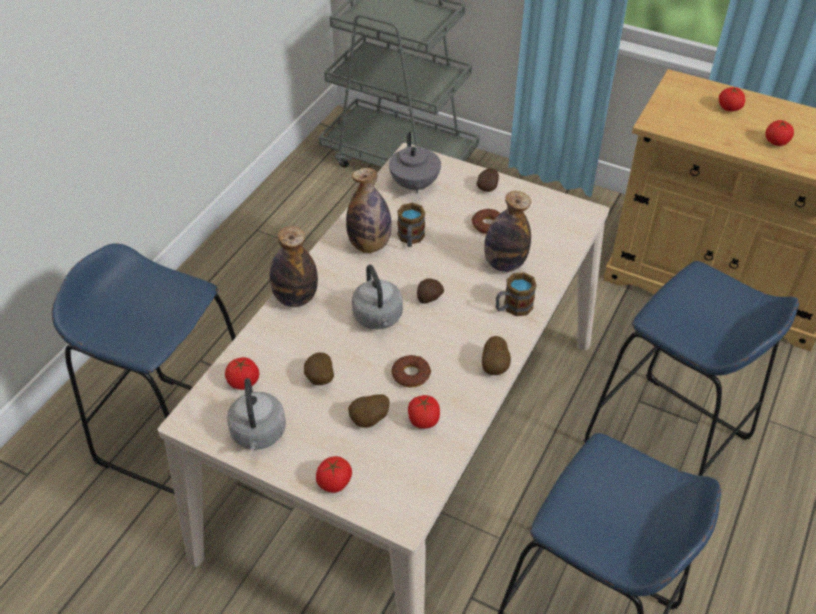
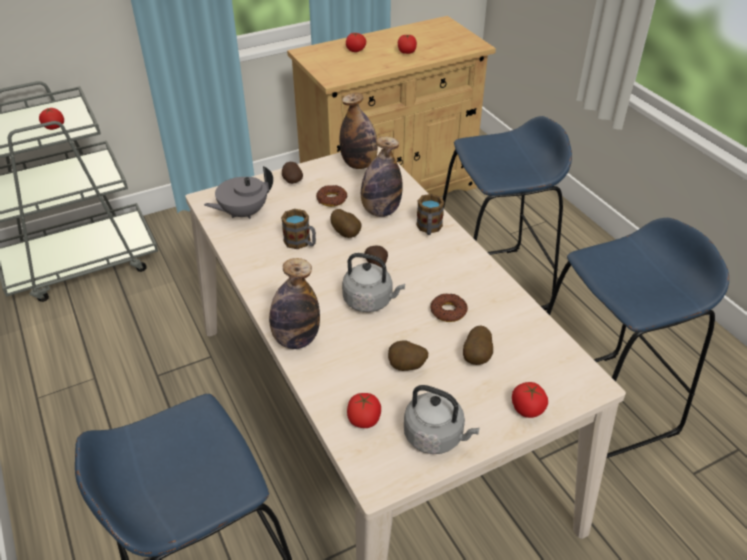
camera: 55 degrees left, 5 degrees down
(369, 245) = (282, 267): bottle -> bottle (359, 164)
(414, 185) = (243, 213): grey teapot -> grey teapot turned 120 degrees clockwise
(423, 420) = (501, 326): tomato -> tomato (54, 127)
(495, 366) = (479, 264): potato -> potato (347, 233)

